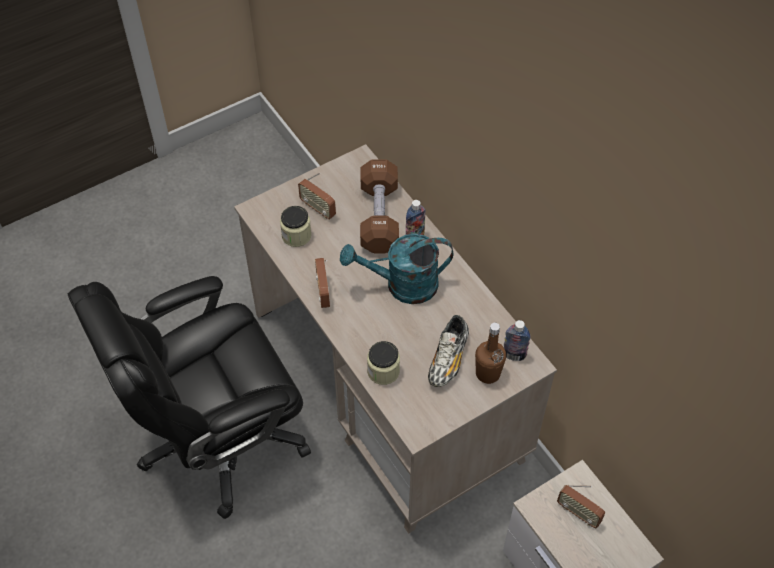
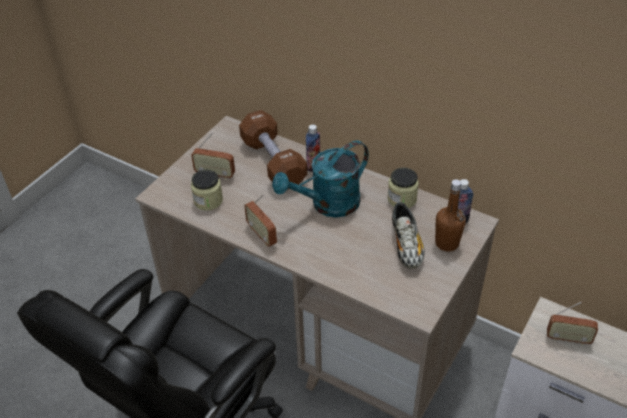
camera: 25 degrees left, 10 degrees down
(383, 371) = (357, 276): jar -> jar (402, 199)

